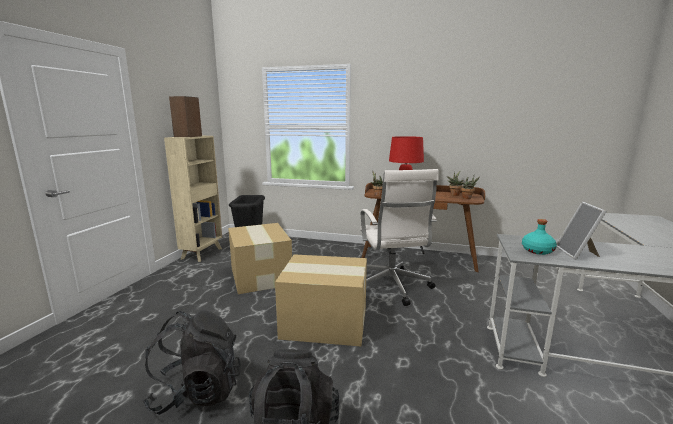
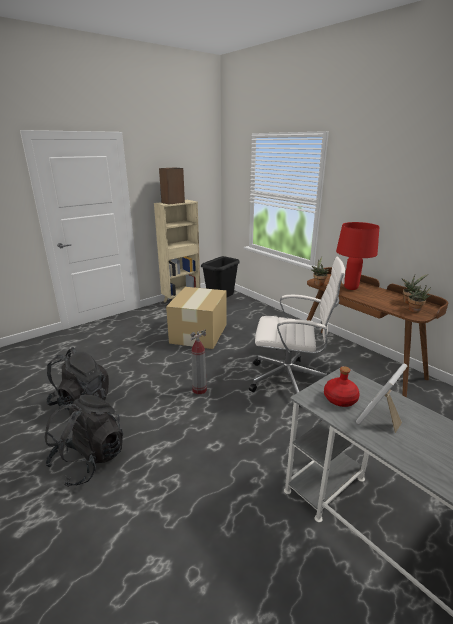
camera: 35 degrees right, 10 degrees up
(326, 323) = (199, 390): cardboard box -> fire extinguisher
(392, 287) = (290, 380): white office chair -> white office chair turned 105 degrees counterclockwise
(537, 250) = (340, 399): turquoise bottle -> red bottle

